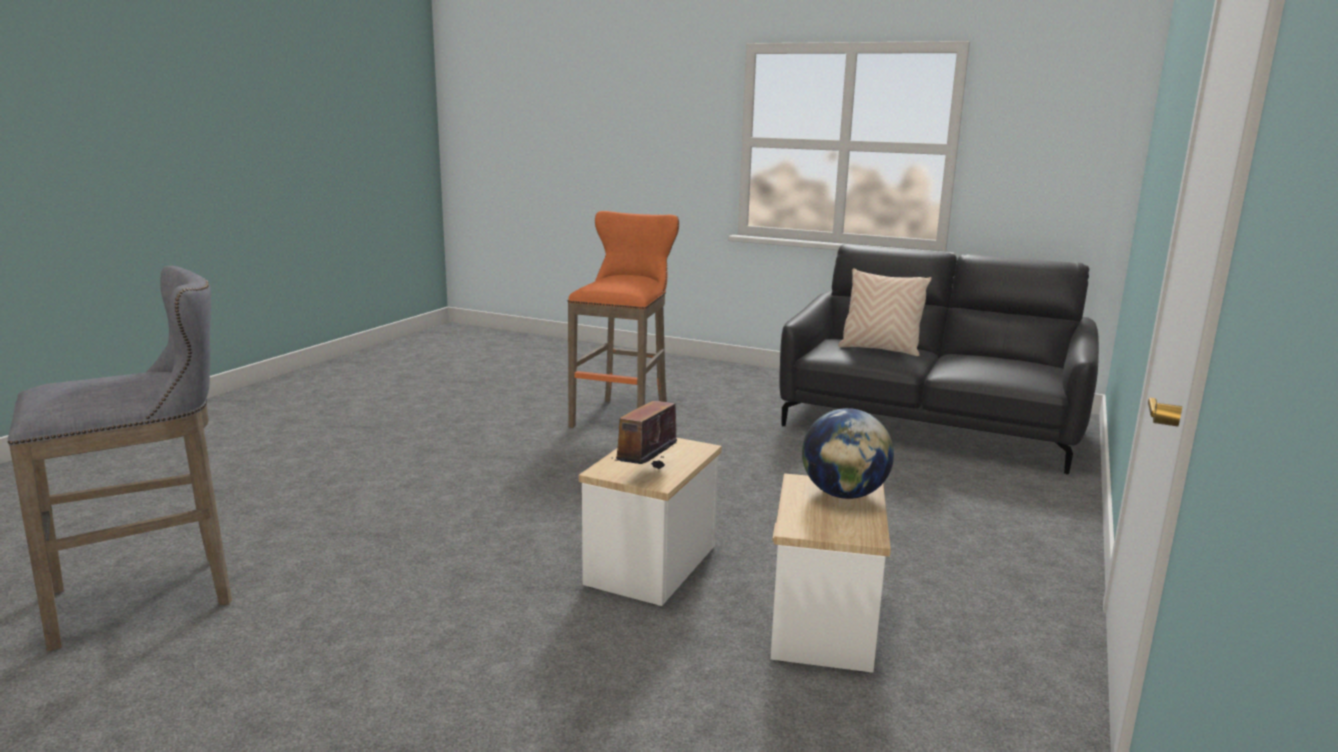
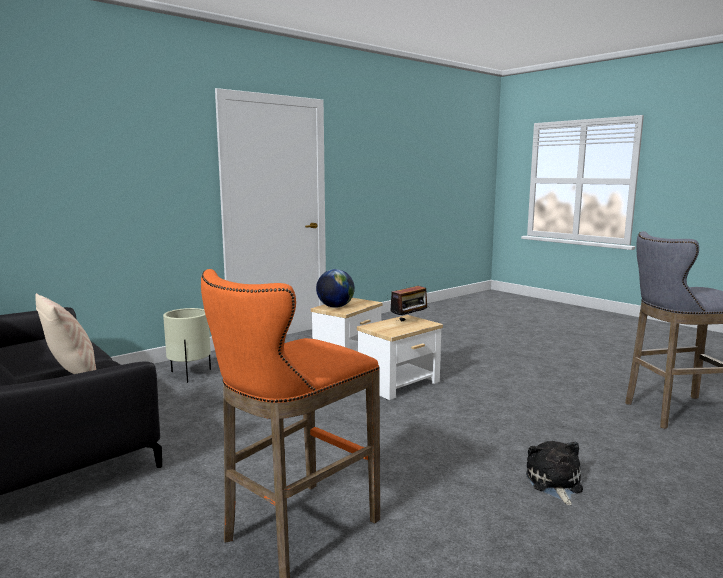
camera: 155 degrees left, 5 degrees down
(417, 470) = (554, 483): none -> plush toy
(998, 520) = (190, 374): none -> beige planter

